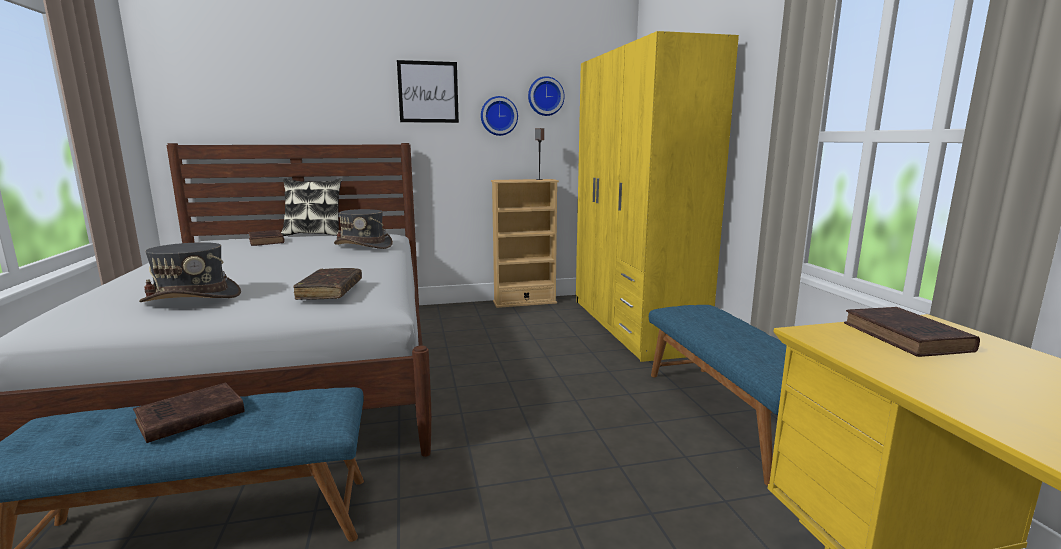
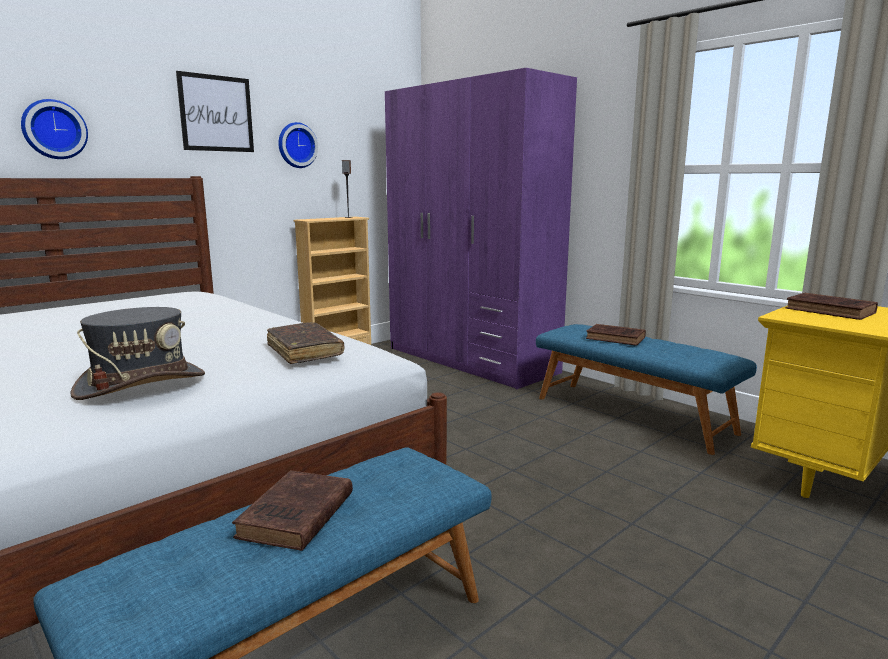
camera: 30 degrees left, 0 degrees up
(266, 241) = (47, 314): brown book -> brown book (617, 338)
(314, 234) = (87, 301): pillow -> none
(364, 246) = (209, 305): grey hat -> none
(545, 96) = (342, 125): wall clock -> wall clock (54, 129)
(633, 325) = (470, 360): yellow wardrobe -> purple wardrobe

